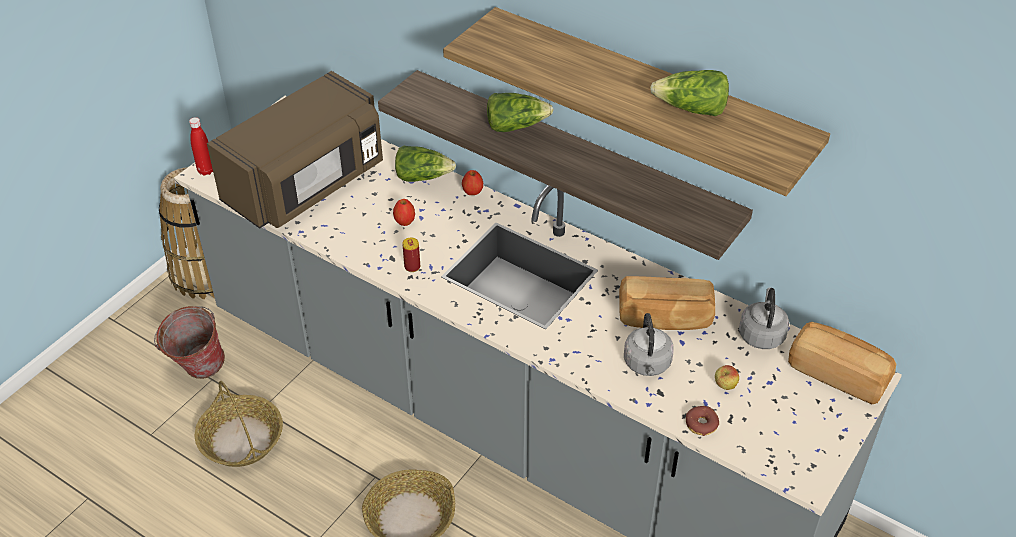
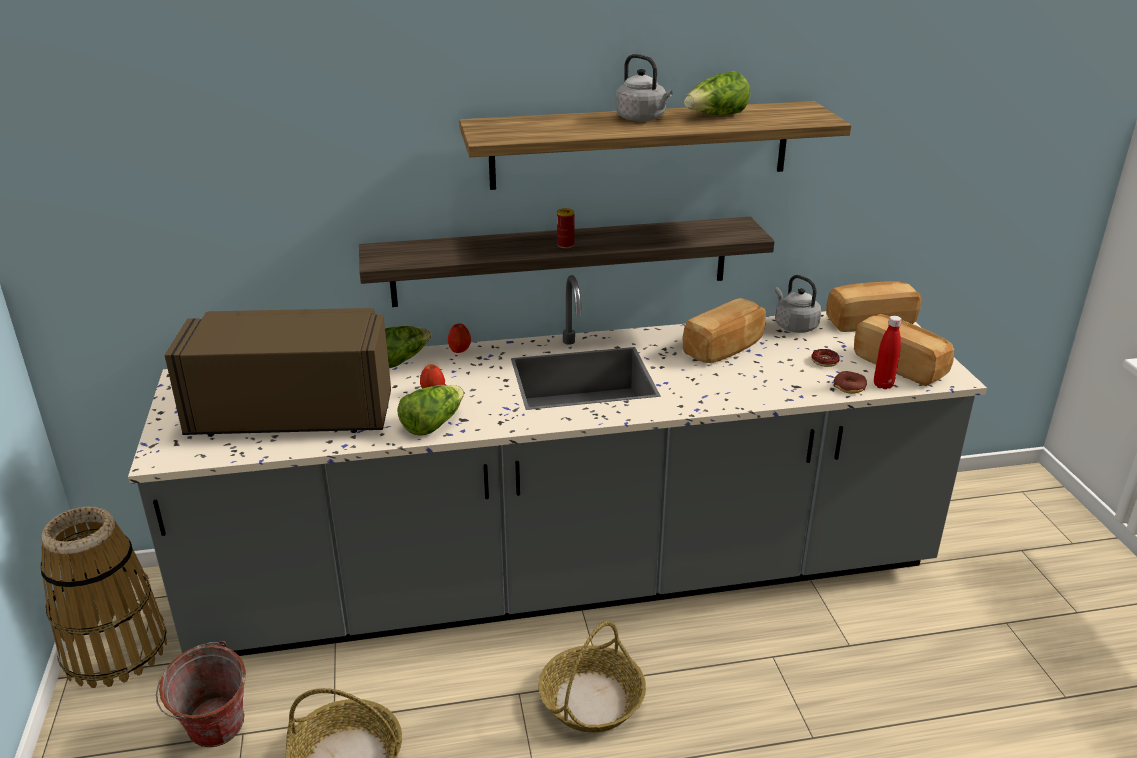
camera: 45 degrees left, 15 degrees down
(206, 171) = (161, 454): red bottle -> red bottle (883, 385)
(307, 184) = (294, 413): brown microwave -> brown microwave turned 90 degrees counterclockwise
(412, 267) = (491, 415): can -> can (565, 245)
(515, 125) = (508, 241): lettuce -> lettuce (432, 424)
(647, 364) = (761, 377): grey kettle -> grey kettle (642, 119)
(725, 386) = (824, 361): apple -> donut
(783, 436) = (900, 365): none -> bread

